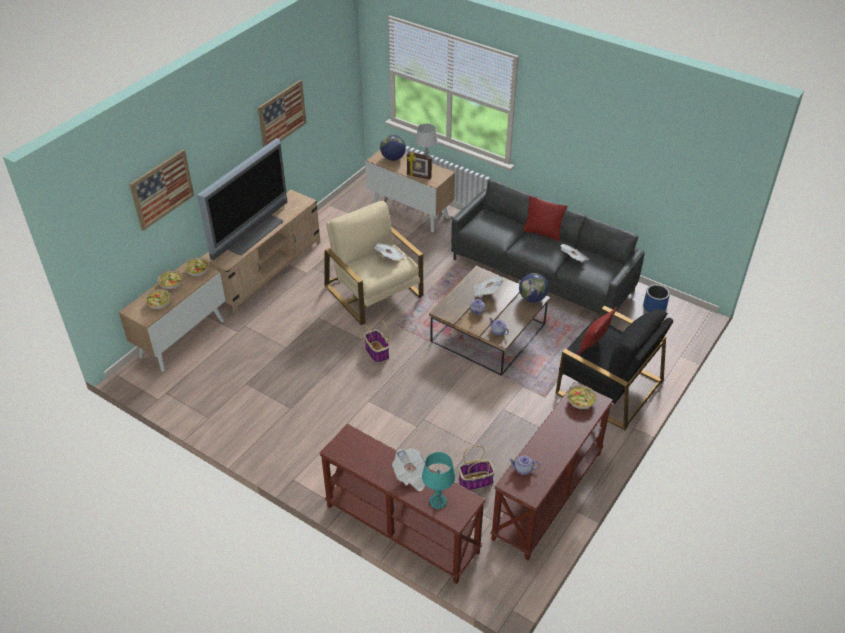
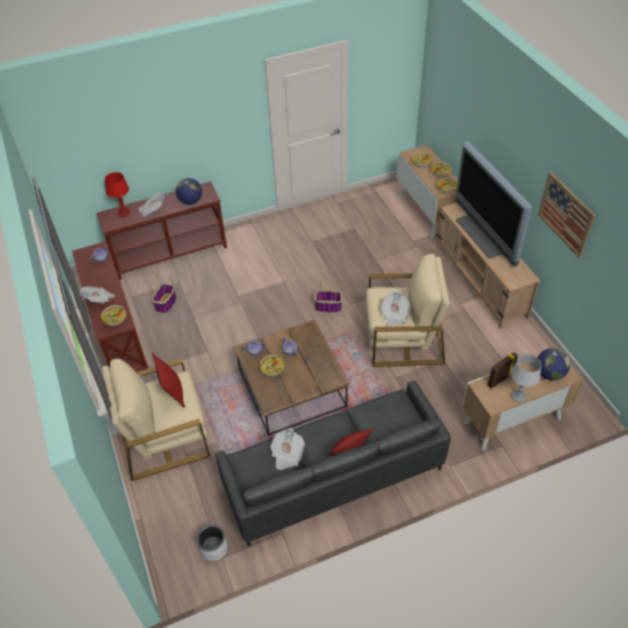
camera: 125 degrees right, 5 degrees up
(162, 189) = (472, 114): picture -> none
(438, 502) = (124, 212): turquoise table lamp -> red table lamp
(487, 292) = (307, 370): newspaper -> newspaper (99, 300)
(505, 312) = (272, 369): none -> bowl
(532, 298) = (272, 399): globe -> globe (190, 201)
(608, 387) = (164, 434): black armchair -> beige armchair
(654, 307) = (213, 548): blue planter -> white planter

